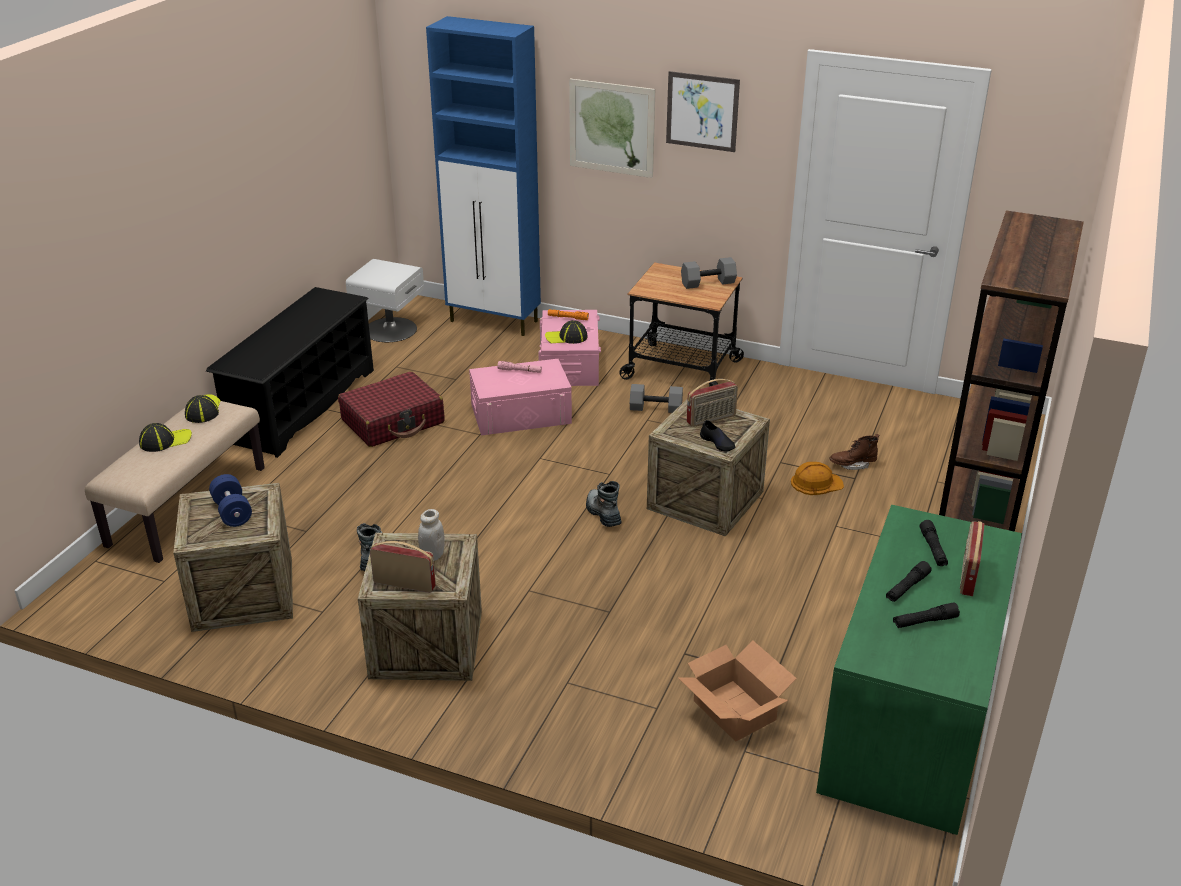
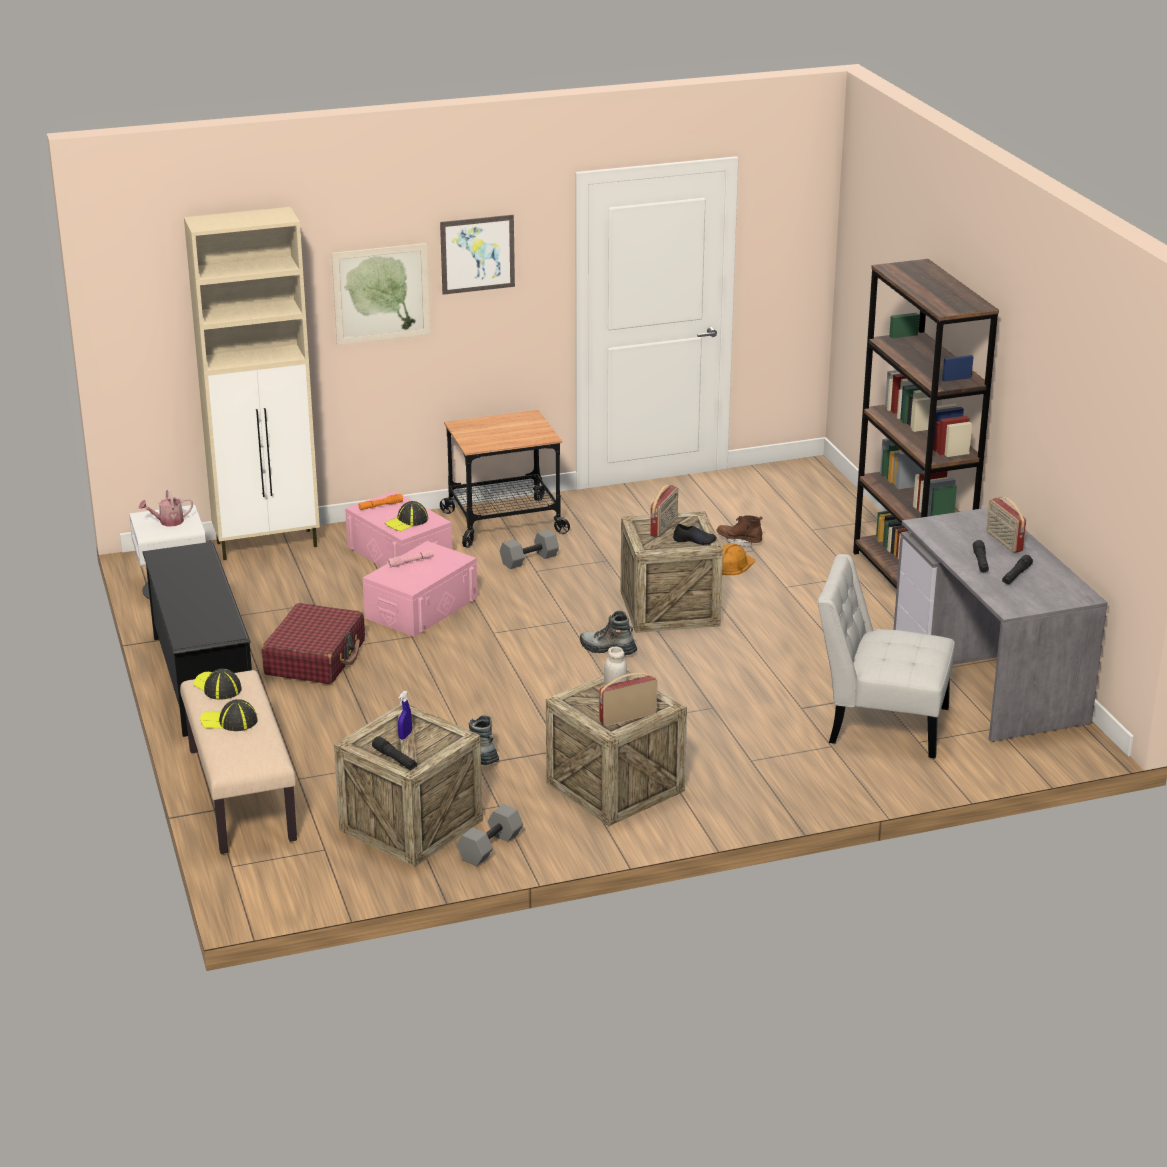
camera: 40 degrees left, 5 degrees down
(165, 441) = (229, 721): cap -> cap turned 105 degrees counterclockwise
(232, 512) = (405, 735): blue dumbbell -> blue spray bottle
(383, 273) = (168, 522): none -> watering can
(495, 321) = (268, 544): blue cabinet -> beige cabinet
(708, 283) = (519, 424): grey dumbbell -> grey dumbbell (490, 848)
(734, 709) = (880, 723): cardboard box -> white chair
(852, 464) = (739, 541): brown boot -> brown boot turned 75 degrees clockwise
(912, 721) = (991, 679): green desk -> grey desk
(933, 549) = (963, 535): black flashlight -> black flashlight (395, 759)

